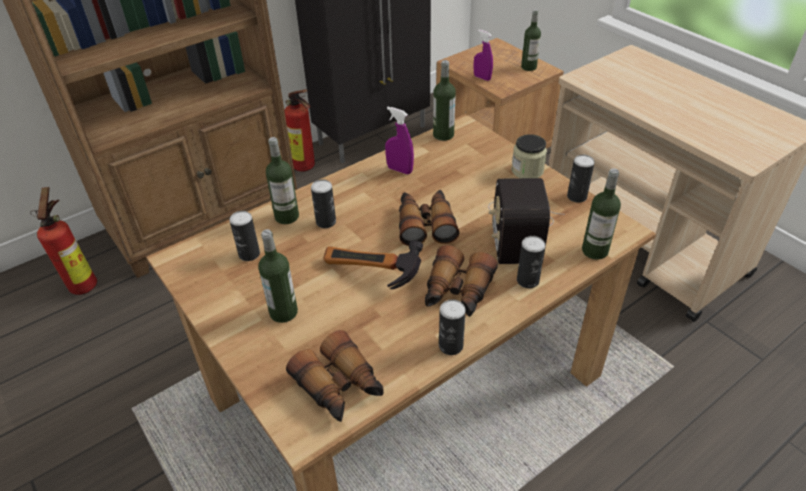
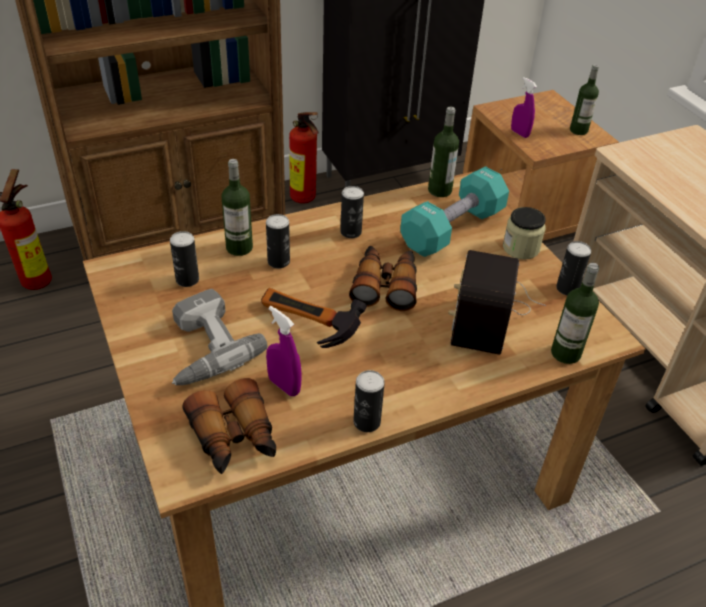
camera: 10 degrees right, 0 degrees up
(283, 312) = (202, 348): bottle -> power drill
(399, 170) = (377, 220): purple spray bottle -> purple spray bottle (284, 386)
(457, 292) = (394, 366): binoculars -> none
(465, 165) = (452, 229): none -> turquoise dumbbell
(527, 280) = (477, 370): can -> can (351, 232)

